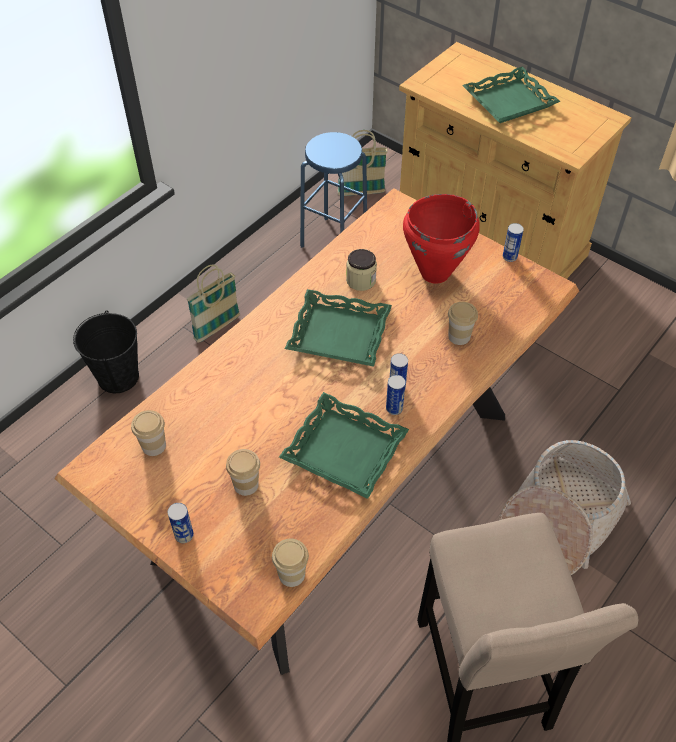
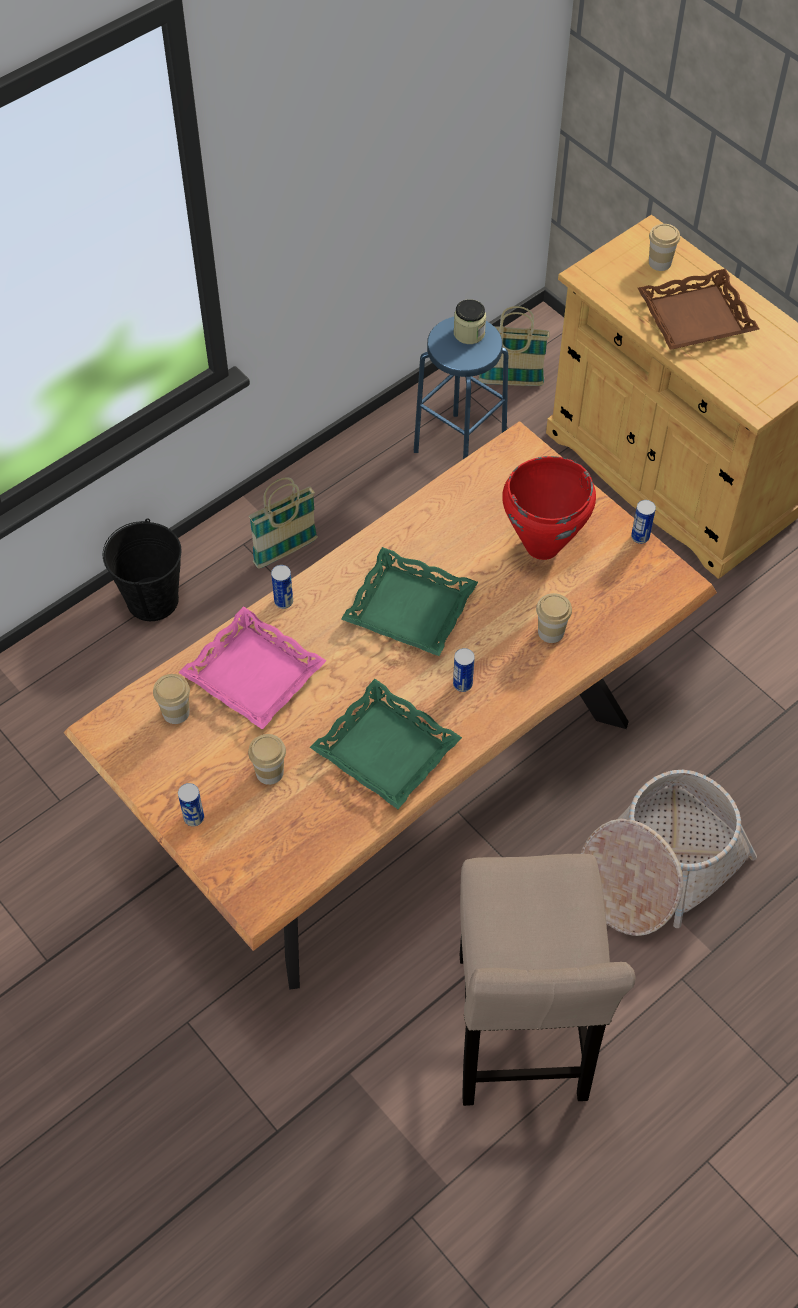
camera: 10 degrees right, 5 degrees up
(217, 403) = (254, 673): none -> pink tray
(291, 574) = (301, 878): cup -> cup (660, 262)
(361, 280) = (450, 542): jar -> jar (469, 333)
(394, 408) = (453, 709): can -> can (283, 601)
(509, 102) = (696, 318): green tray -> brown tray

